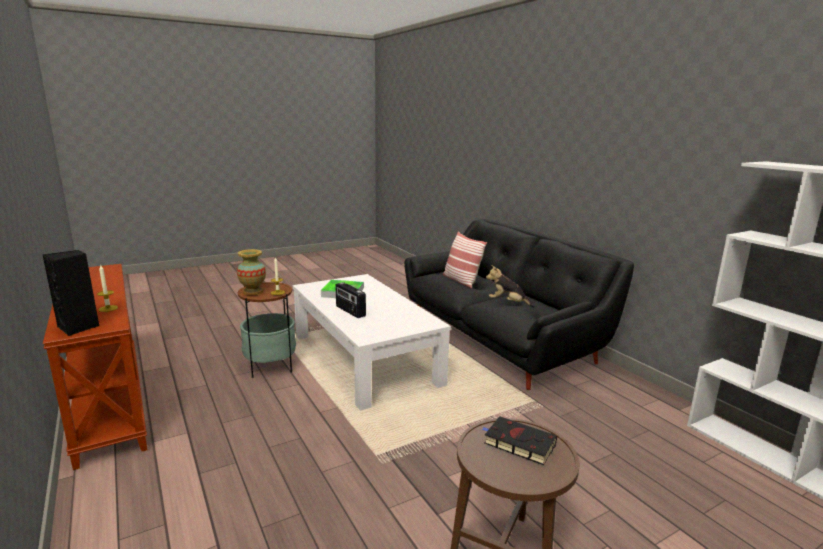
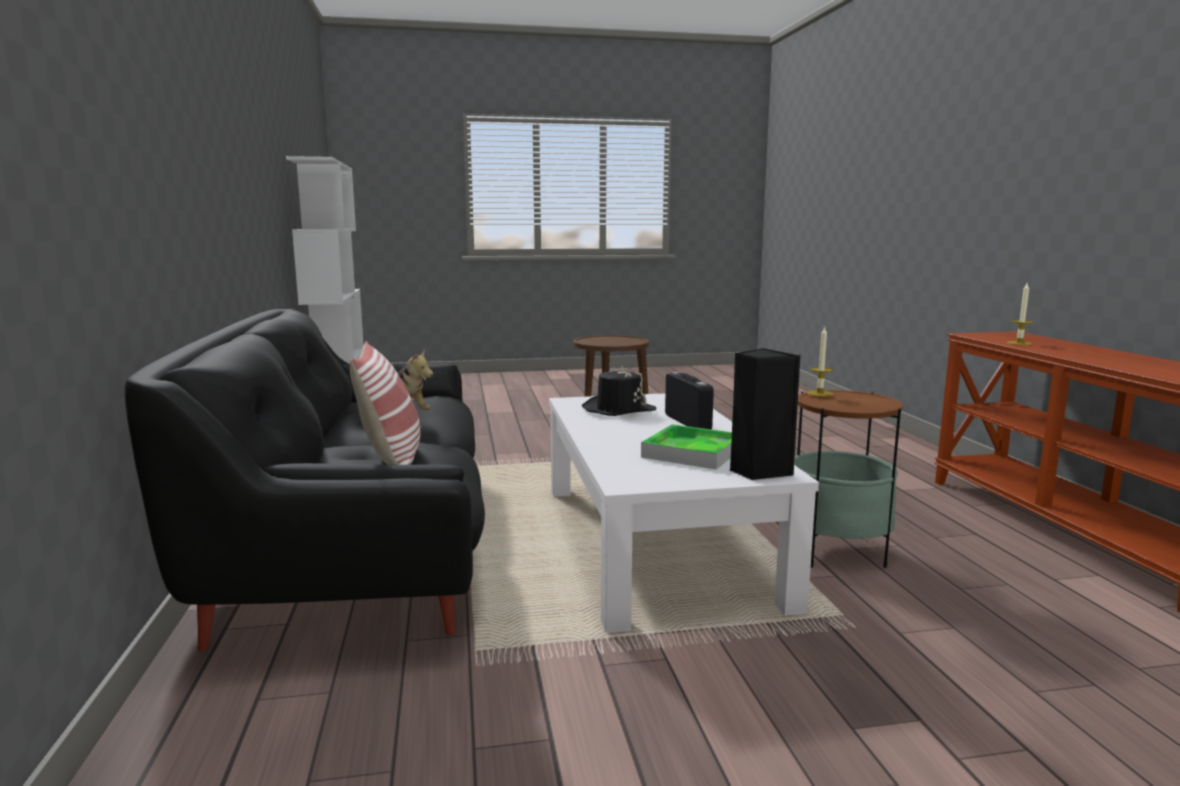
camera: 160 degrees left, 5 degrees down
(79, 327) = (1008, 335): black speaker -> black speaker (758, 471)
(253, 292) = (869, 399): vase -> none
(395, 318) = (618, 410): none -> black hat
(517, 443) = (606, 341): black book -> none

